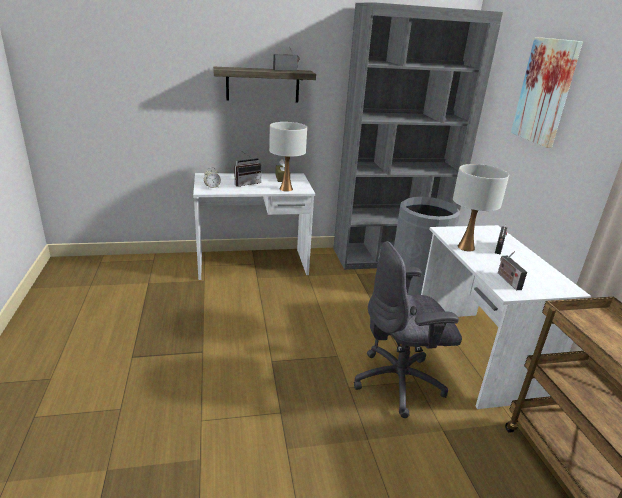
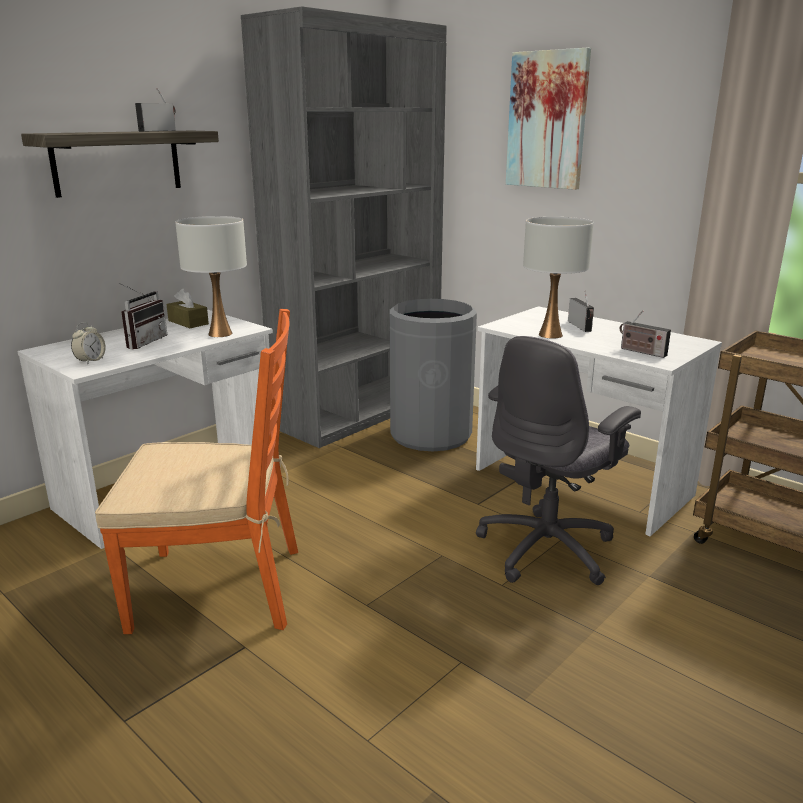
camera: 35 degrees left, 5 degrees down
(222, 320) = (220, 588): none -> orange chair

